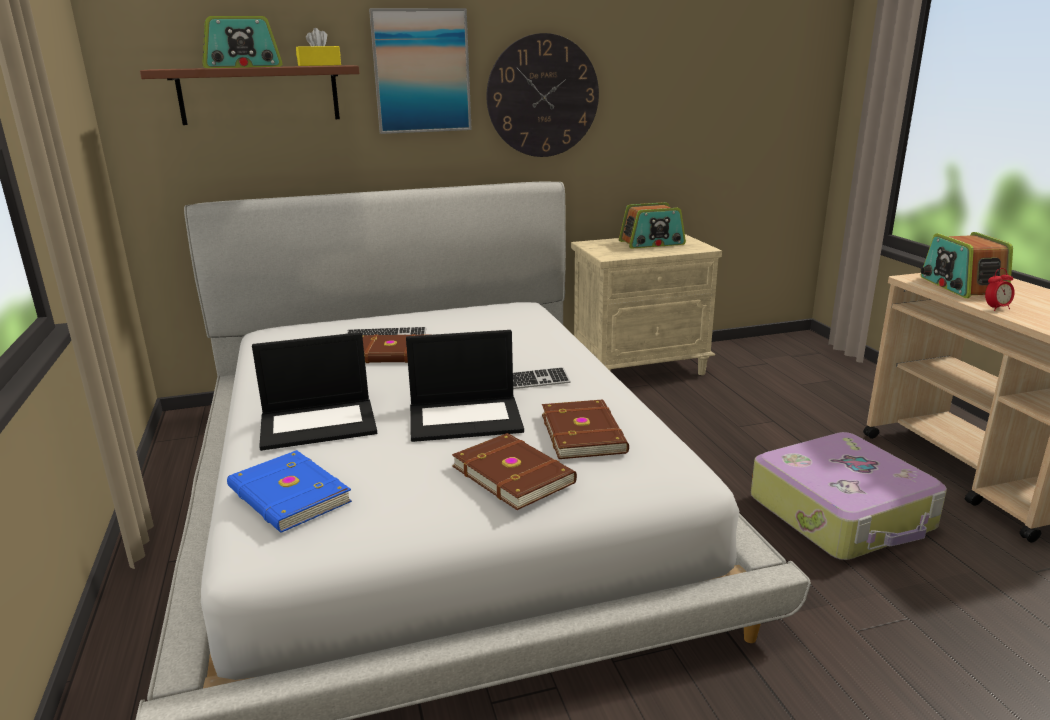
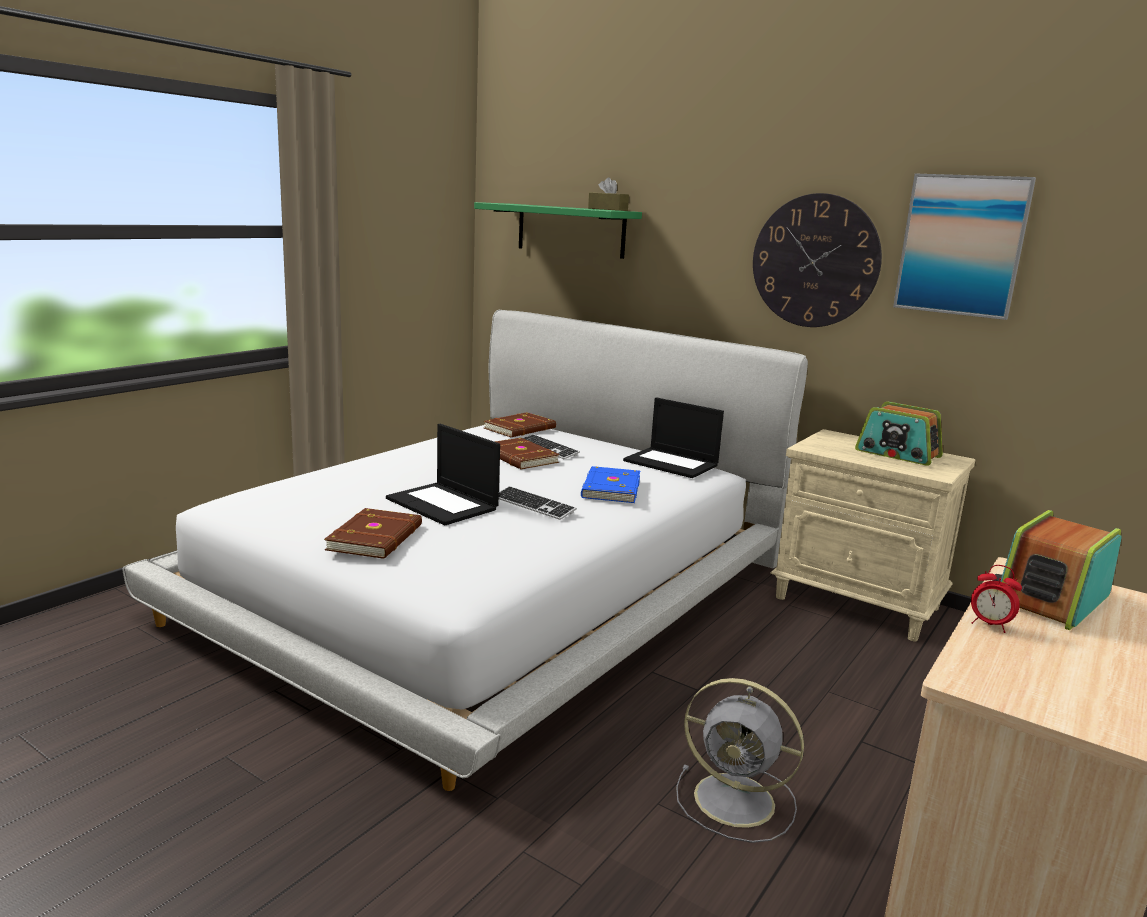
camera: 50 degrees right, 5 degrees down
(242, 67) = (546, 206): radio -> none
(259, 94) = (570, 230): brown shelf -> green shelf
(287, 496) = (278, 490): blue book -> blue book (609, 488)
(319, 65) = (608, 209): yellow tissue box -> brown tissue box
(319, 423) = (379, 470): laptop -> laptop (672, 463)
(421, 71) = (697, 223): picture -> picture (961, 245)
(584, 433) = (473, 544): brown book -> brown book (521, 428)
(843, 513) = (738, 801): suitcase -> grey fan

